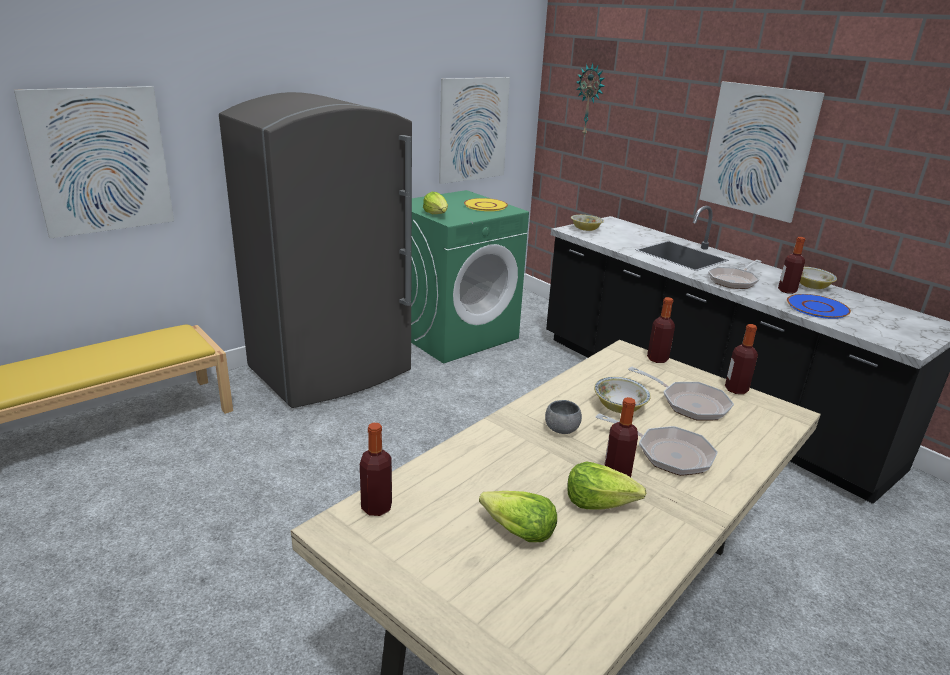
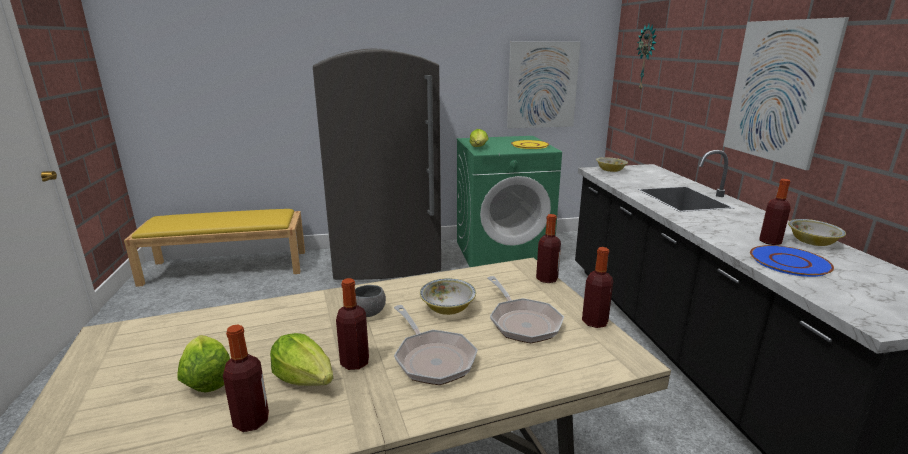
camera: 30 degrees right, 5 degrees down
(101, 161) = (241, 90): picture -> none
(376, 507) = (151, 329): bottle -> bottle (251, 421)
(734, 280) = (713, 224): frying pan -> none

